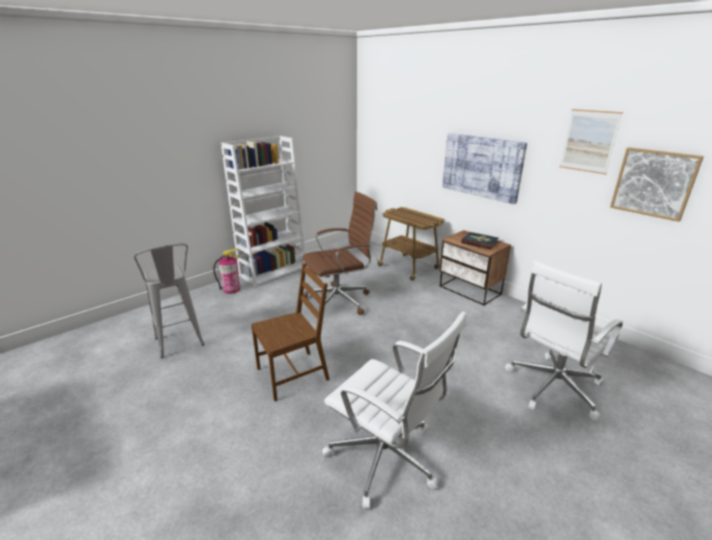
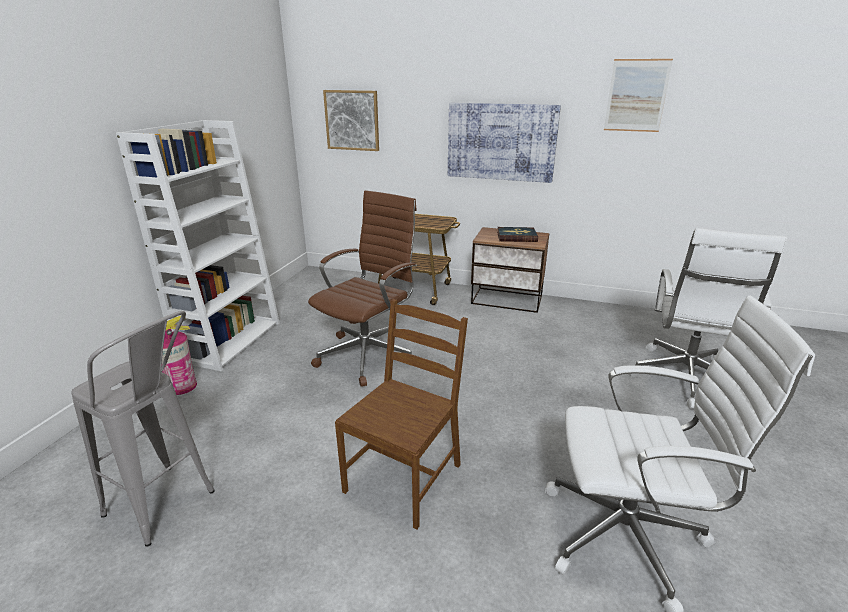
camera: 30 degrees left, 0 degrees up
(653, 183) = (709, 135): picture -> picture (352, 120)

